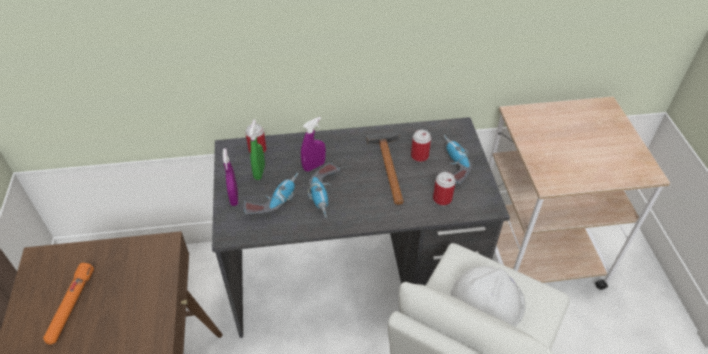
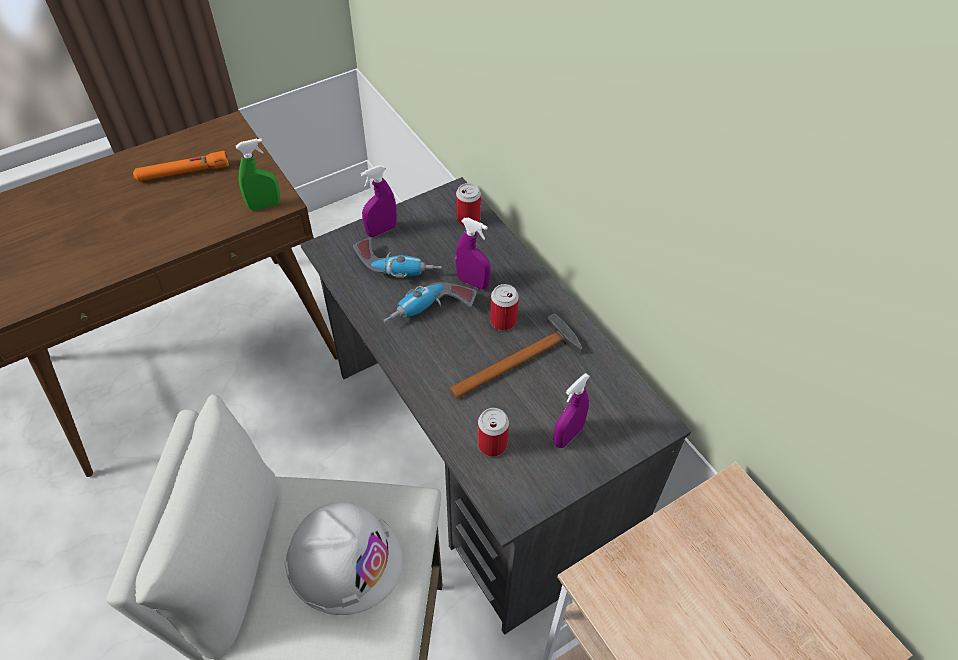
camera: 65 degrees right, 5 degrees up
(259, 172) = (433, 235): green spray bottle -> green spray bottle (264, 205)
(419, 156) = (561, 390): can -> can (503, 321)
(451, 164) = (568, 435): power drill -> purple spray bottle

